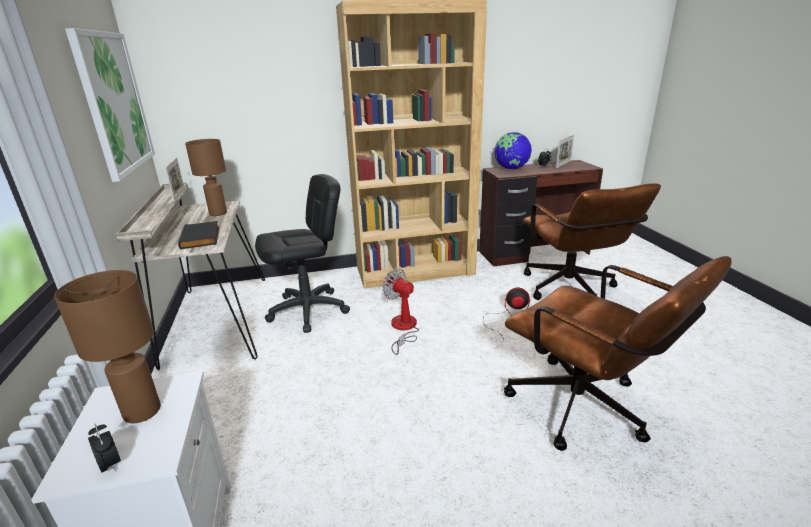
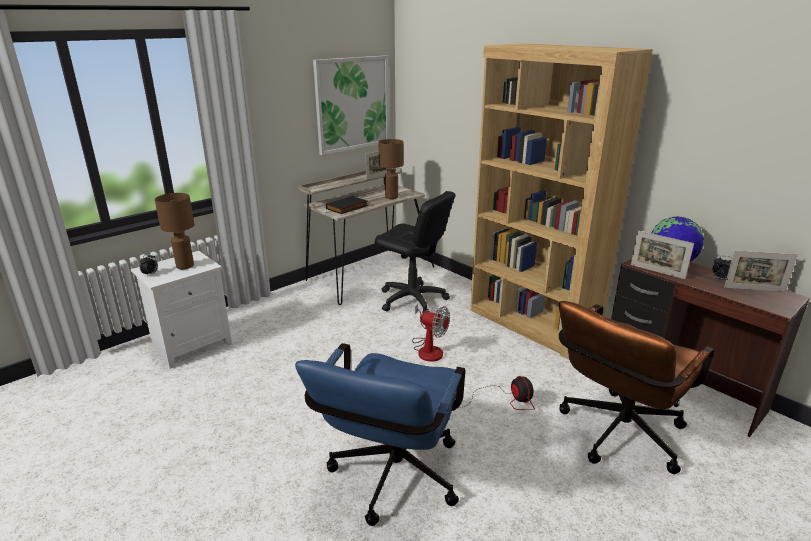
camera: 60 degrees right, 0 degrees up
(403, 328) = (428, 349): fan -> fan turned 105 degrees clockwise
(521, 174) = (657, 271): none -> picture frame
(587, 411) = (391, 481): brown office chair -> blue office chair

